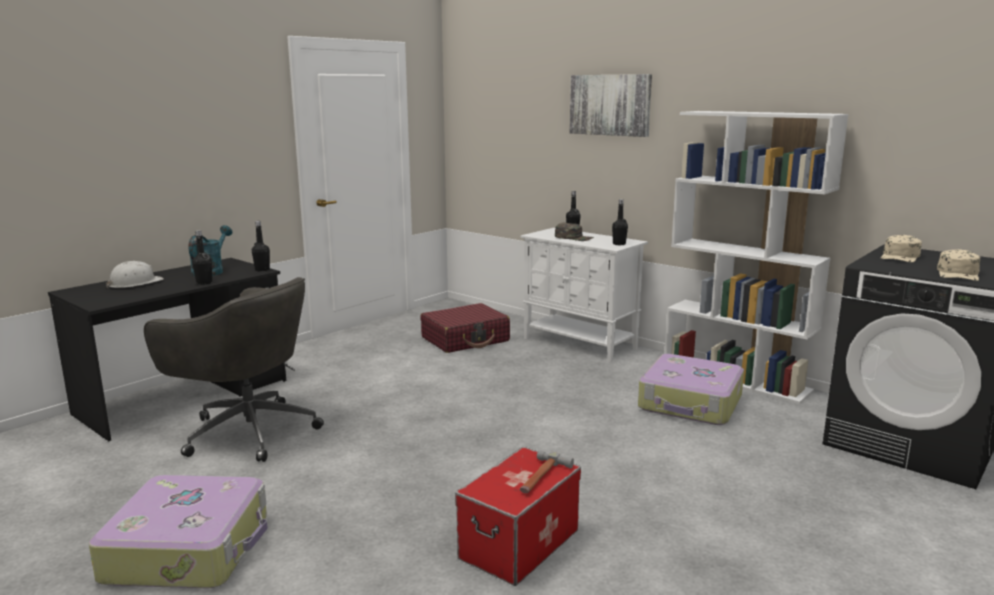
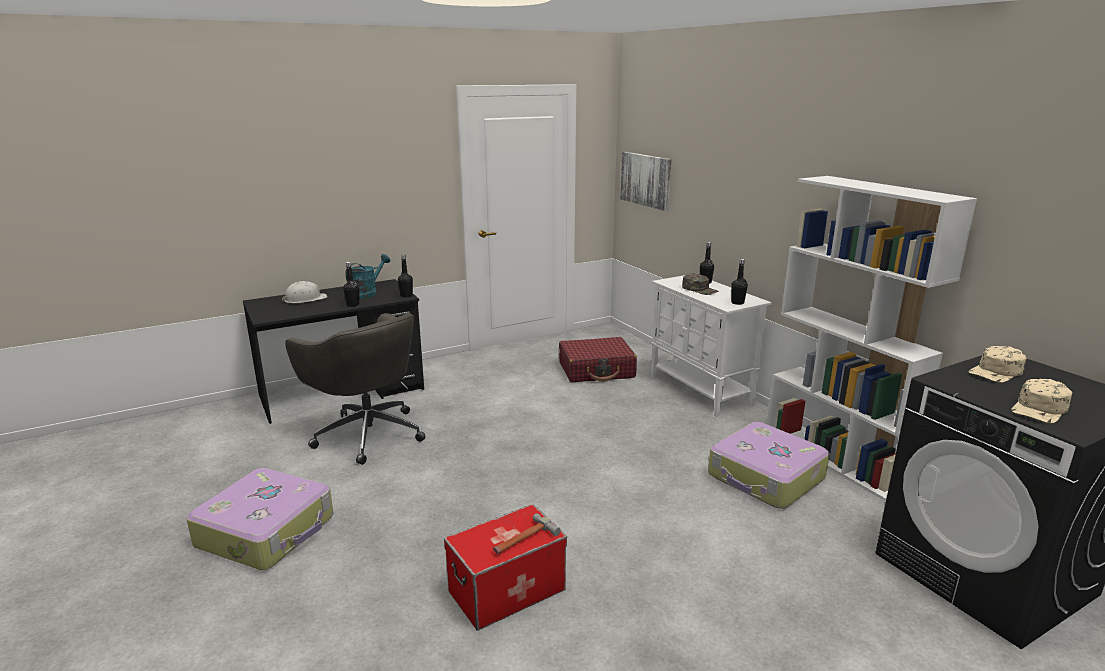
camera: 20 degrees right, 5 degrees up
(610, 105) = (750, 159): picture -> picture (646, 180)

